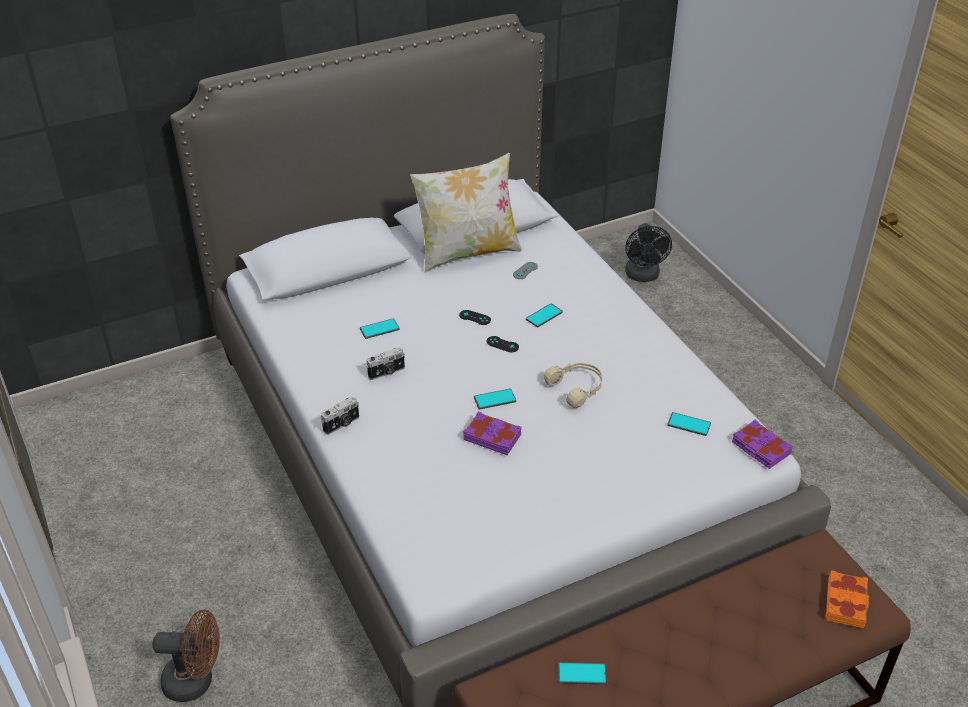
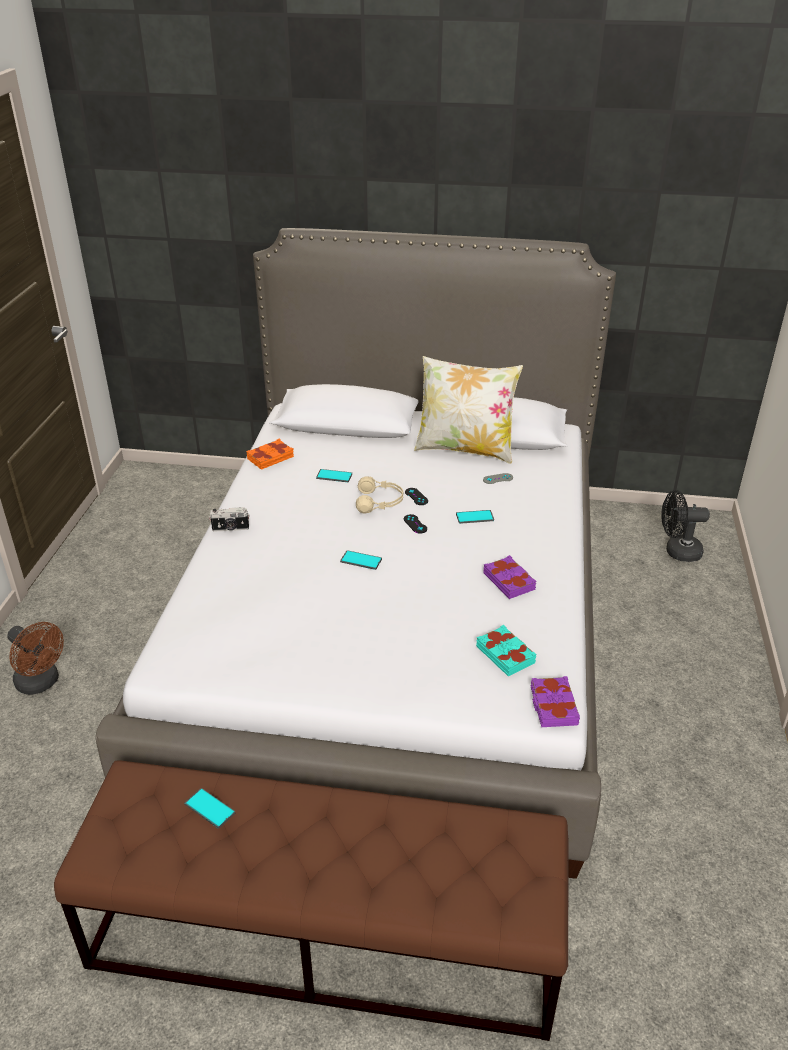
camera: 35 degrees right, 5 degrees down
(387, 373) = (303, 507): camera -> none
(492, 437) = (325, 586): purple book -> purple book (509, 581)
(576, 388) = (438, 582): beige headphones -> beige headphones (380, 502)
(643, 276) = (677, 552): black fan -> black fan turned 60 degrees clockwise
(689, 424) = (506, 654): phone -> turquoise book
(846, 603) = (510, 894): orange book -> orange book (271, 458)

